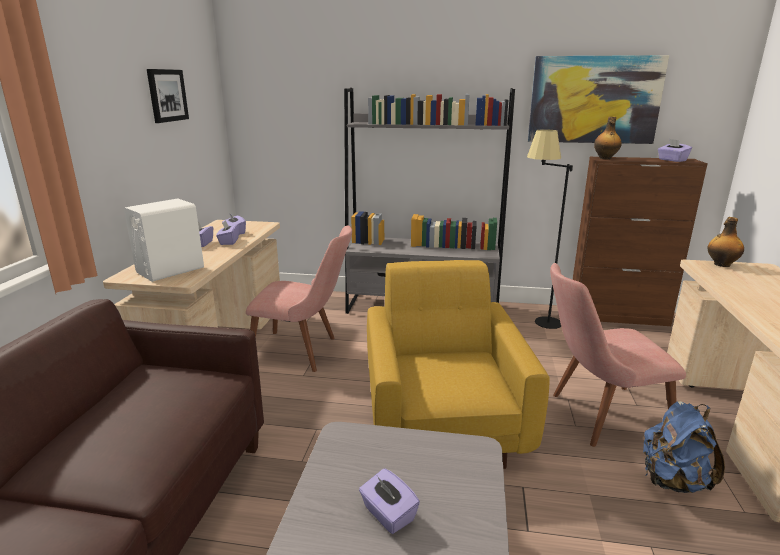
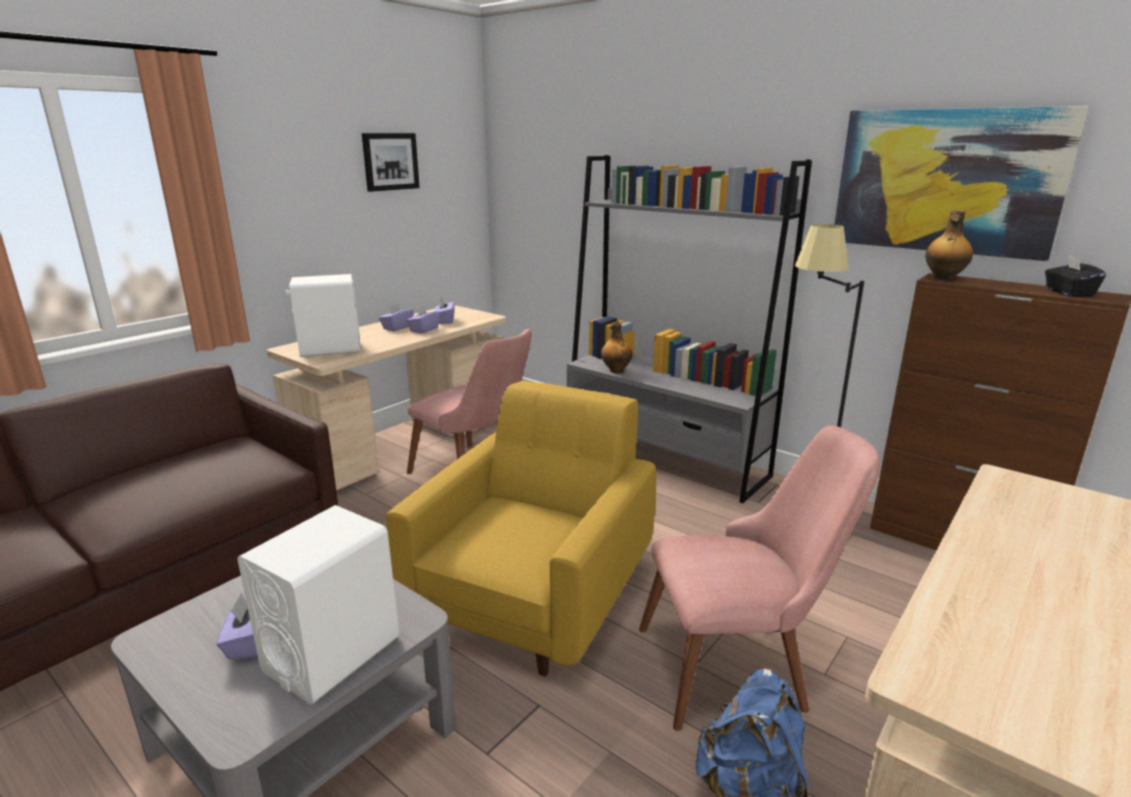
camera: 30 degrees right, 0 degrees up
(460, 495) = (333, 654): none -> white speaker
(596, 416) = (740, 665): pink chair -> pink chair turned 150 degrees clockwise
(672, 160) = (1068, 293): purple tissue box -> black tissue box
(721, 264) = (1049, 487): bottle -> bottle (616, 370)

